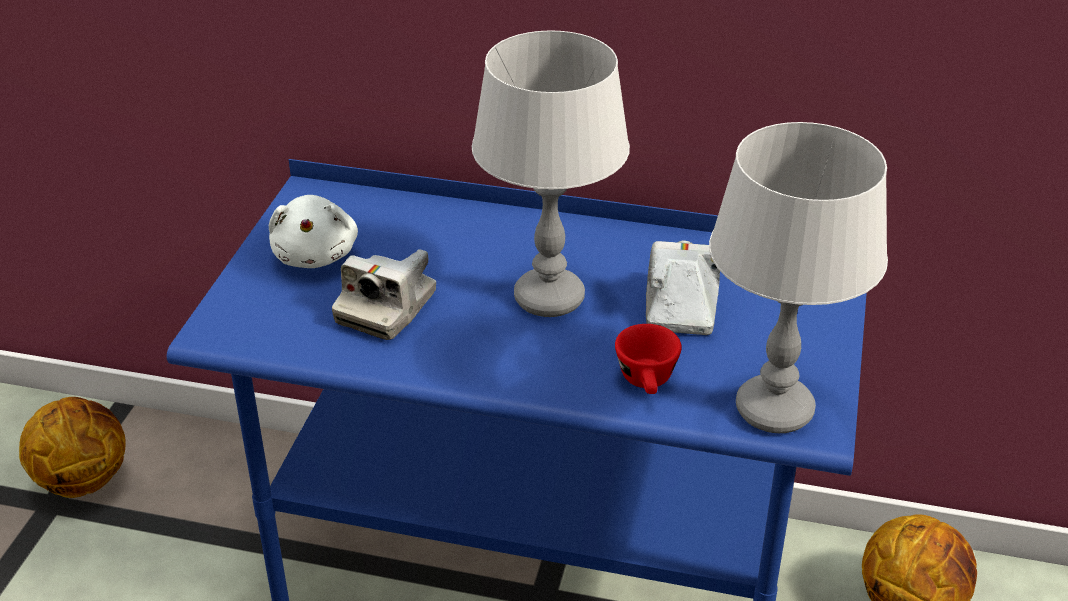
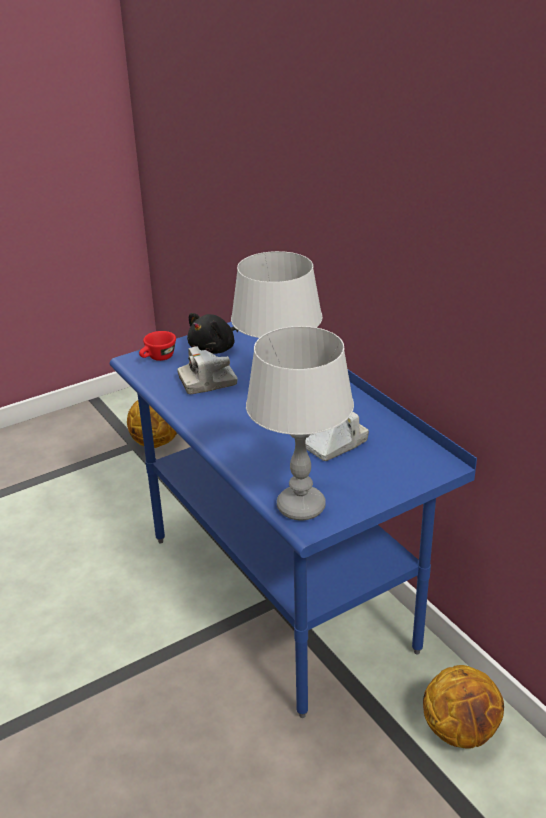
camera: 45 degrees right, 5 degrees down
(316, 255) = (214, 349): white plush toy -> black plush toy
(648, 382) = (264, 465): red cup -> red cup (158, 358)

